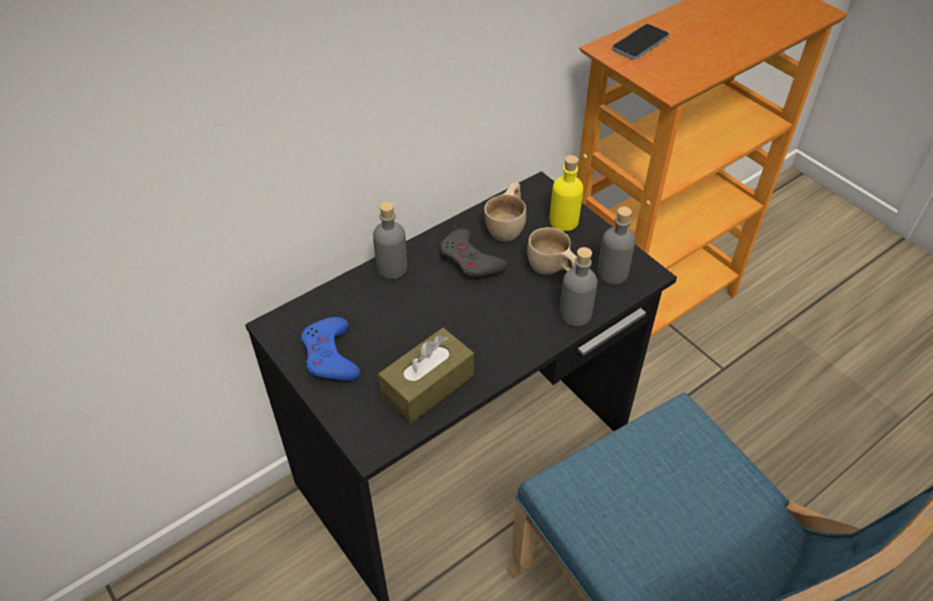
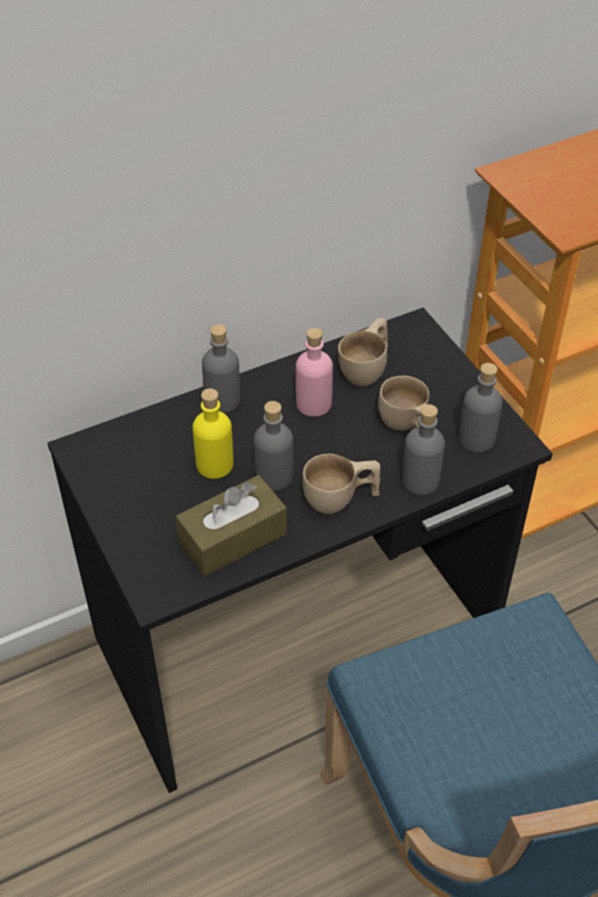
camera: 10 degrees right, 0 degrees up
(330, 356) = (133, 490): blue game controller -> none
(451, 327) = (274, 476): none -> grey bottle
(470, 261) = (313, 403): grey game controller -> pink bottle
(512, 339) = (340, 499): none -> beige cup
(564, 221) = (434, 370): yellow bottle -> yellow bottle (215, 464)
(640, 44) = (549, 171): phone -> none

